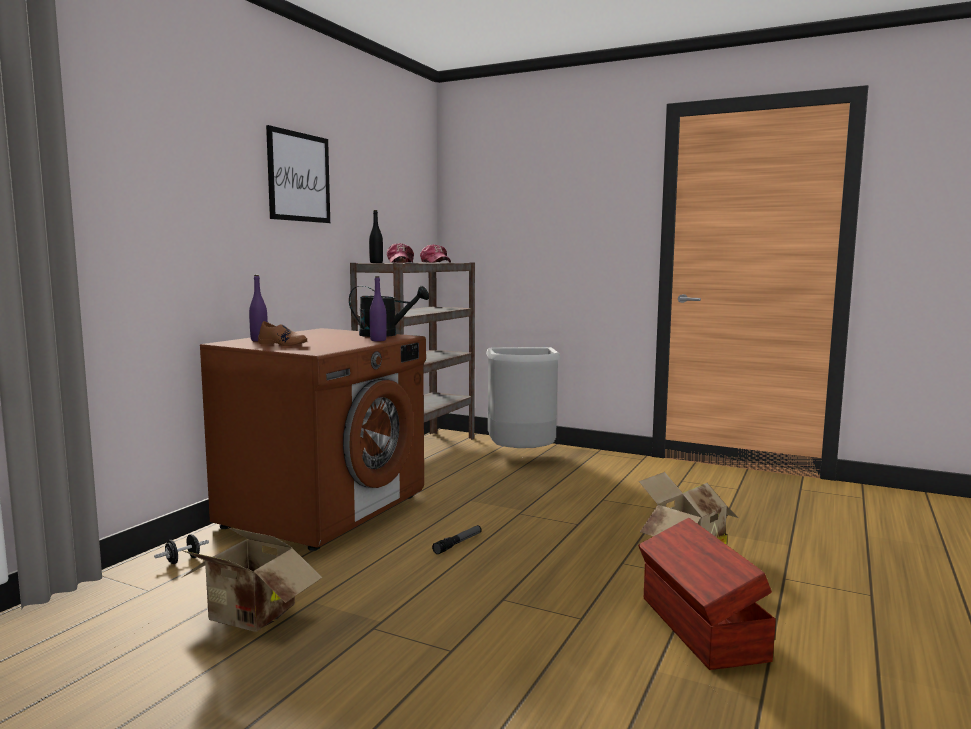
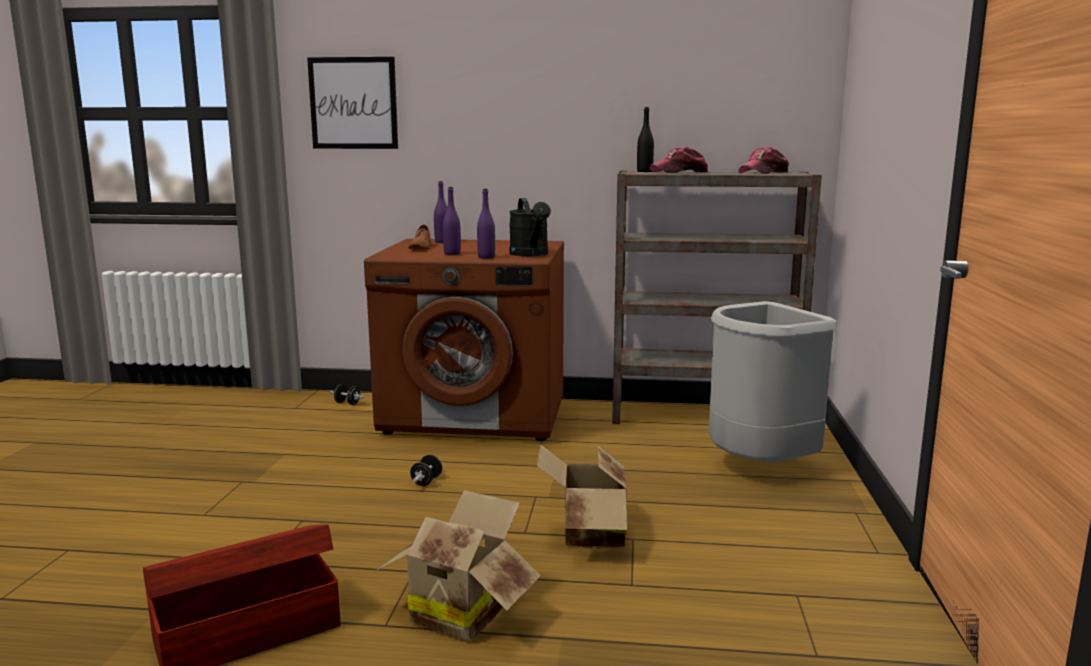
camera: 70 degrees right, 5 degrees up
(250, 618) = (256, 442): cardboard box -> cardboard box (588, 535)
(299, 177) = (545, 78): picture -> picture (353, 103)
(341, 343) = (452, 253): none -> purple bottle
(458, 543) = (426, 481): flashlight -> black dumbbell

